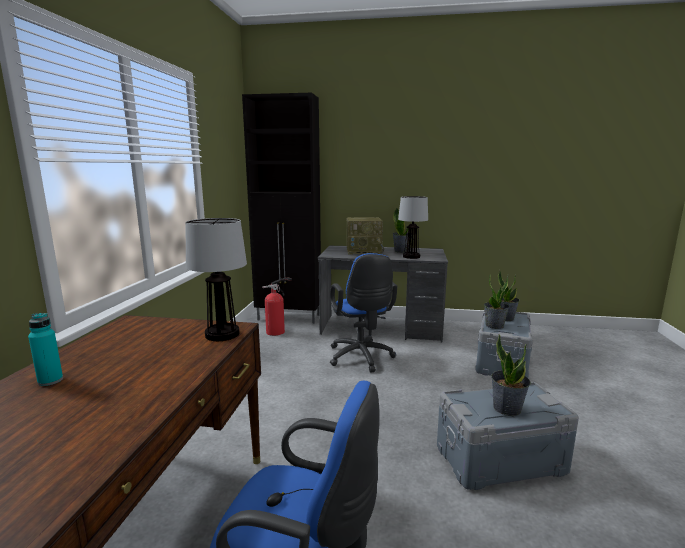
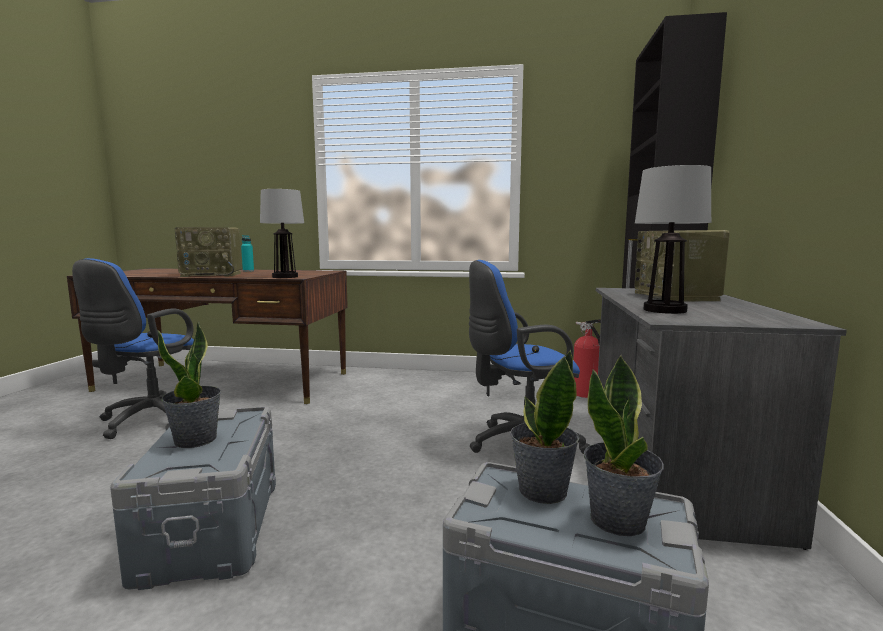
camera: 90 degrees right, 5 degrees down
(131, 394) = (213, 275): none -> radio
(401, 251) = (723, 308): potted plant -> none

